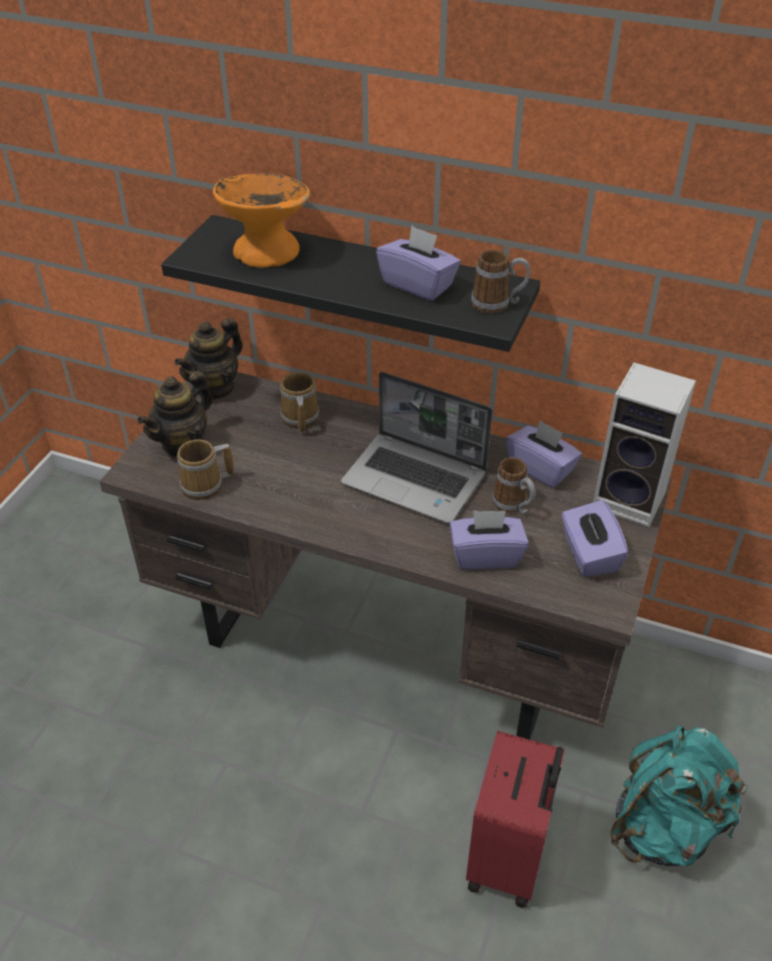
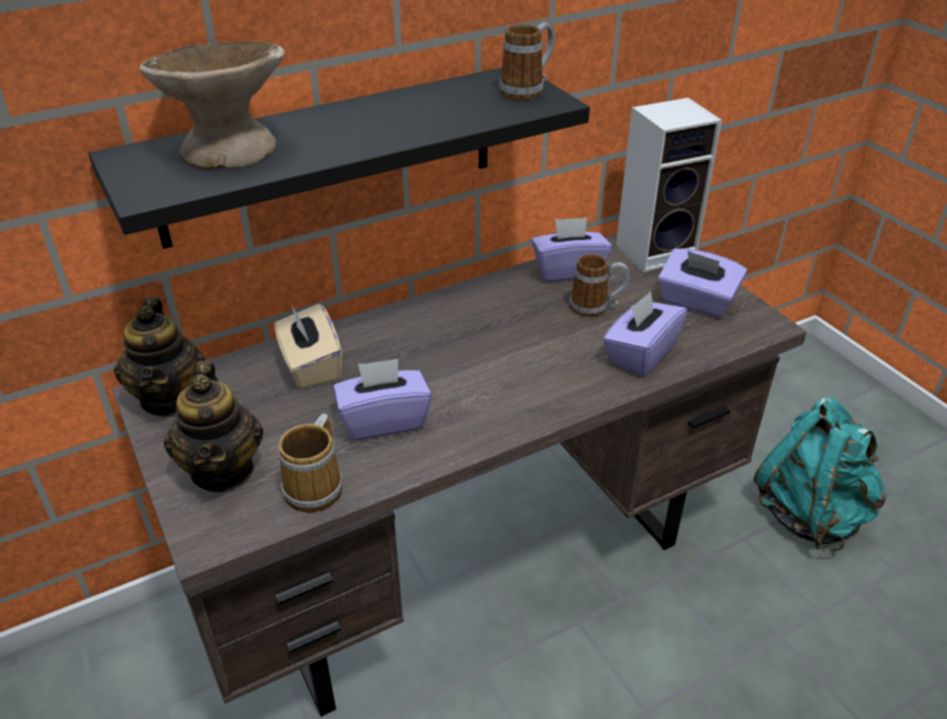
camera: 50 degrees left, 5 degrees down
(266, 251) = (229, 150): orange bowl -> beige bowl
(299, 419) = (311, 366): mug -> beige tissue box
(416, 479) = (496, 340): laptop -> none
(418, 284) = (435, 107): purple tissue box -> purple tissue box (383, 420)
(509, 859) = (774, 631): red suitcase -> none

